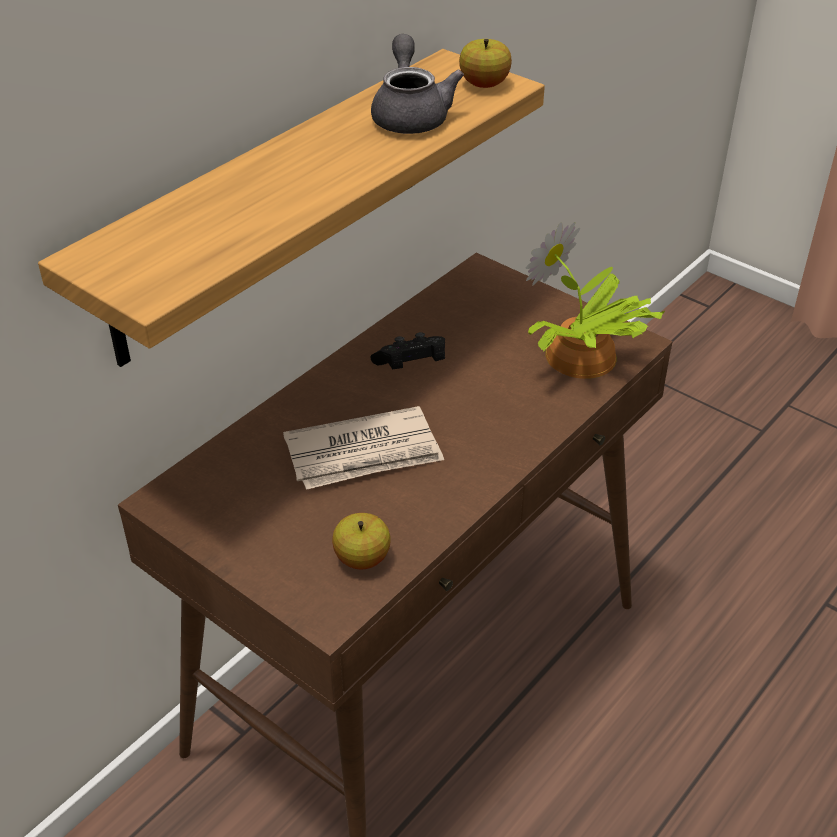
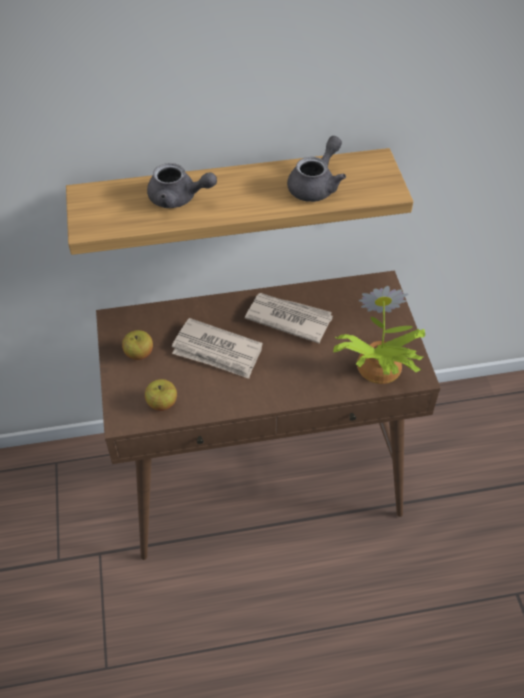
camera: 40 degrees right, 10 degrees up
(245, 202) = (178, 198): none -> grey teapot
(411, 366) = (288, 318): black game controller -> newspaper
(484, 84) = (379, 184): apple -> apple (139, 353)

